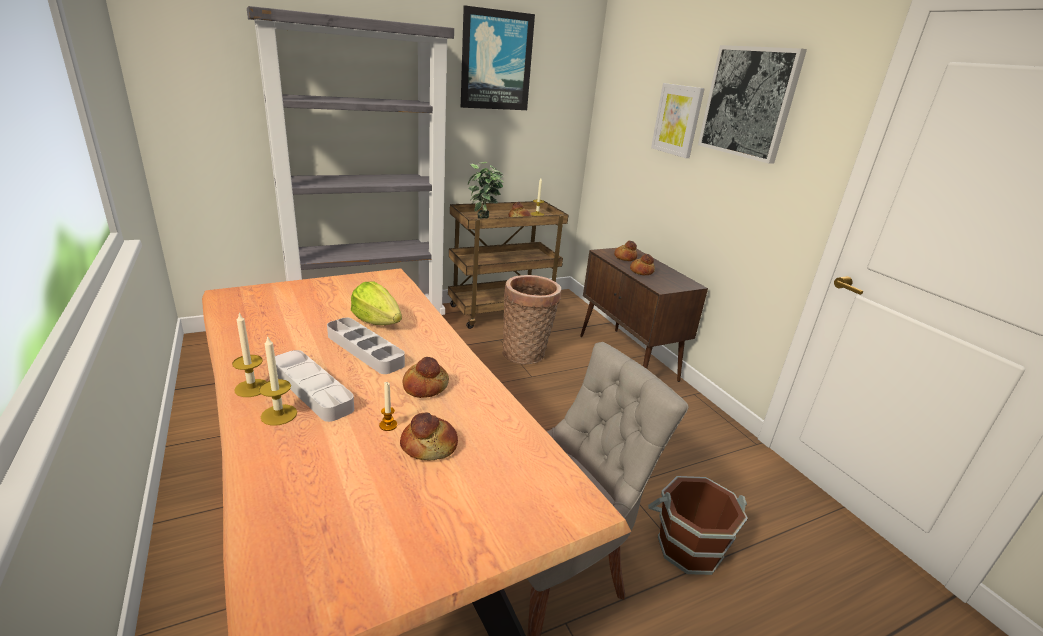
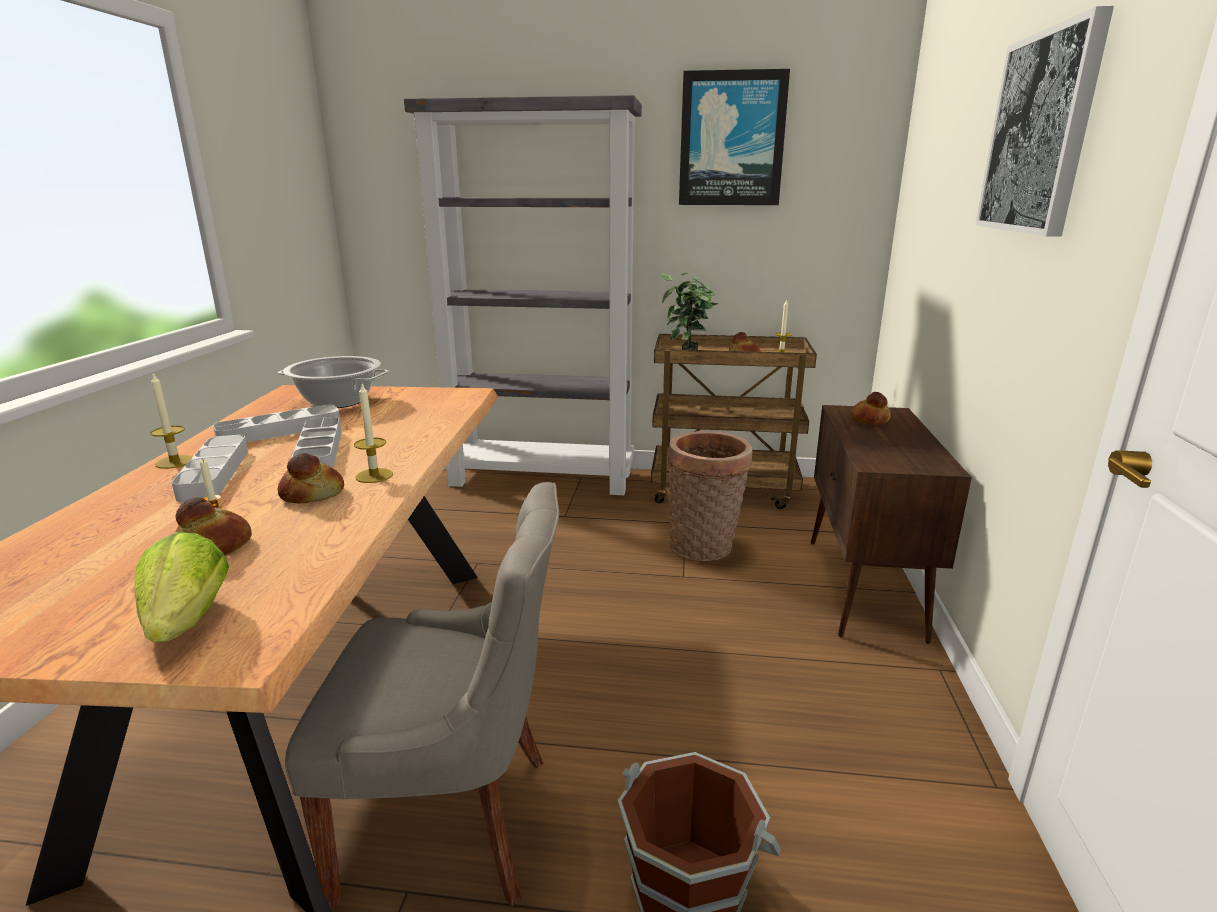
camera: 35 degrees right, 5 degrees down
(279, 415) = (154, 486): candle -> candle (374, 476)
(294, 300) = (337, 401): none -> cooking pot
(295, 338) = (280, 431): none -> grey tray
(377, 321) = (377, 430): lettuce -> lettuce (187, 622)
(641, 271) = (871, 439): bread -> none
(677, 120) = (966, 191): picture -> none

